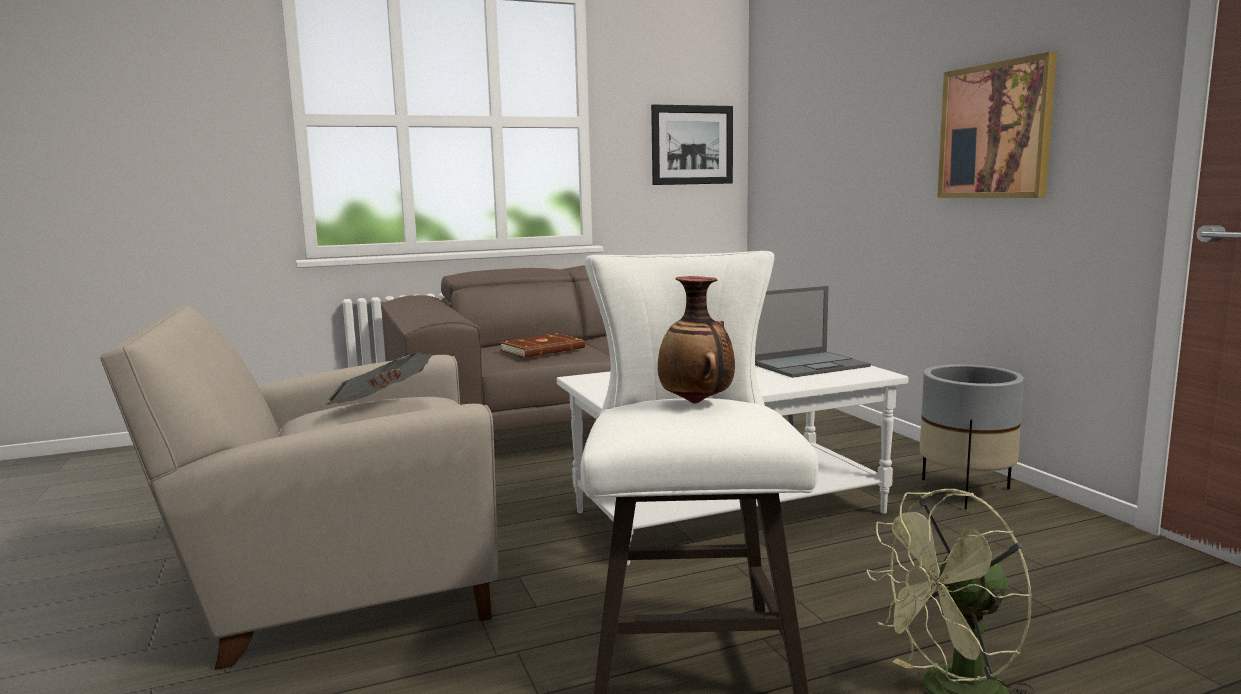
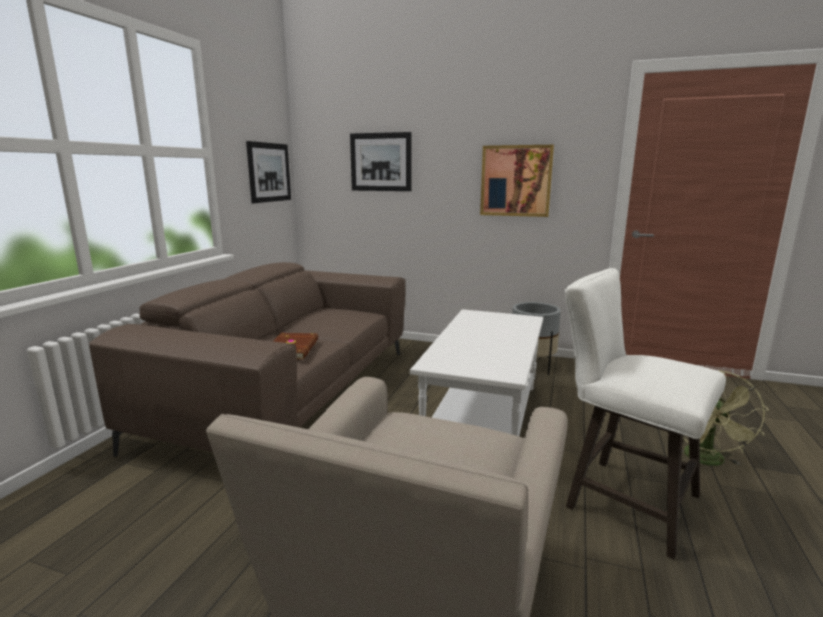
camera: 50 degrees left, 5 degrees up
(381, 407) = (423, 439): newspaper -> none
(697, 402) = (653, 364): vase -> none
(810, 365) = (493, 320): laptop -> none
(828, 119) = (381, 162): none -> picture

